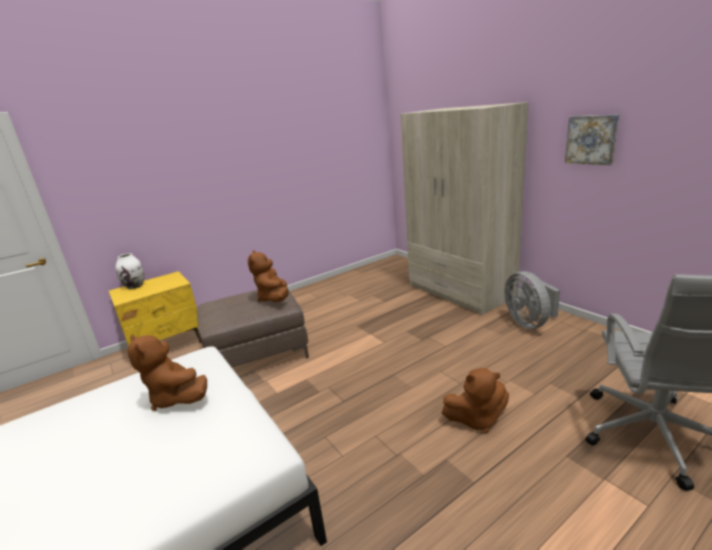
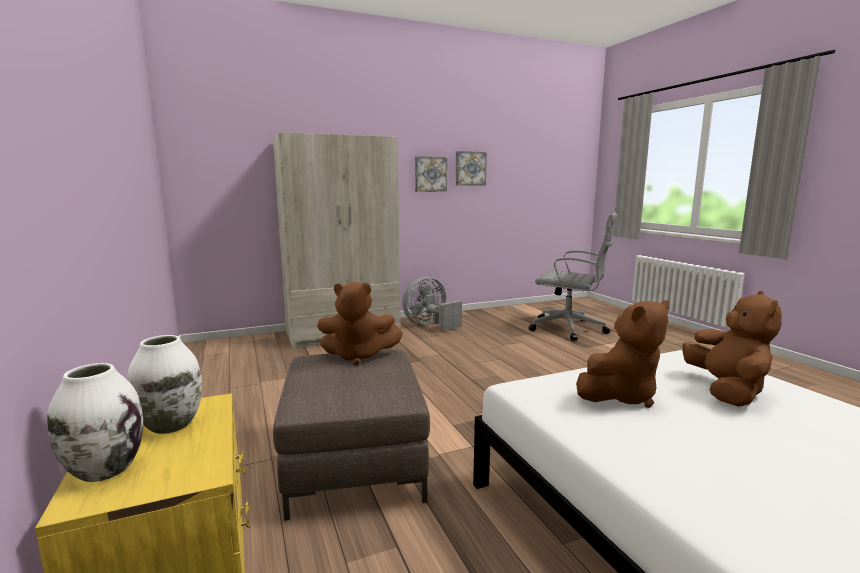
camera: 80 degrees left, 10 degrees down
(162, 283) = (170, 425): none -> white vase
(476, 419) = (546, 361): brown plush toy -> brown plush toy (726, 391)
(529, 323) = (430, 325): grey fan -> grey fan turned 150 degrees clockwise
(663, 130) = (470, 168): none -> picture

